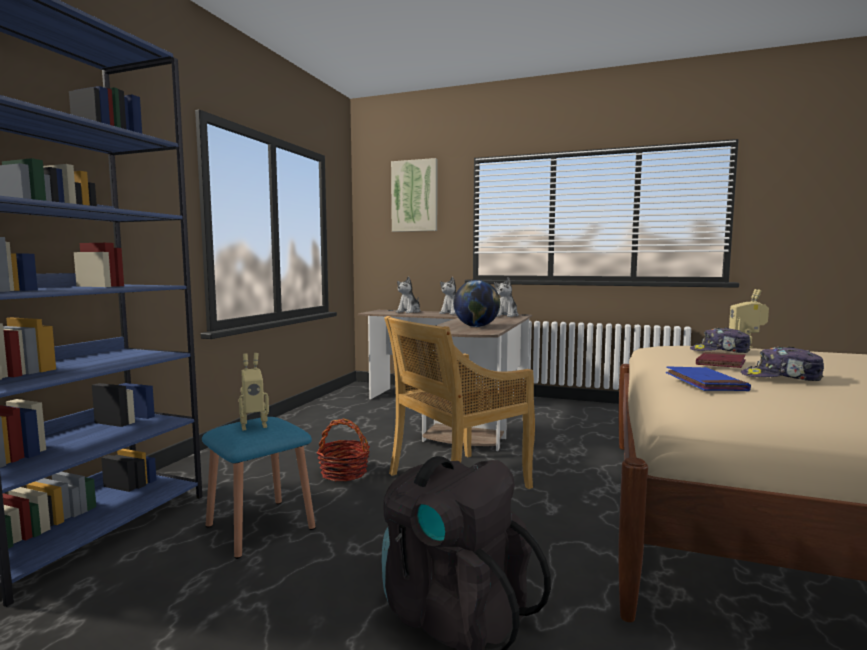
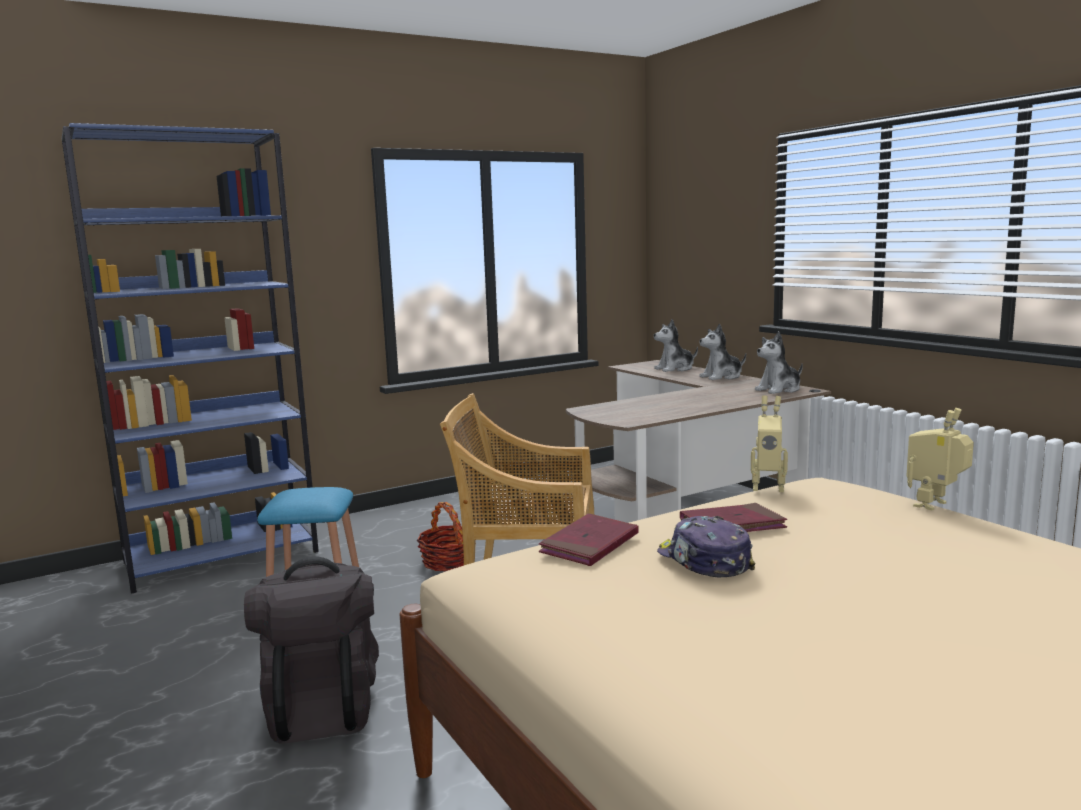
camera: 40 degrees right, 5 degrees up
(253, 425) = (302, 494): toy robot -> toy robot (768, 487)
(414, 196) = (709, 196): picture -> none
(476, 326) = (653, 409): globe -> none
(705, 383) = (589, 544): blue book -> red book
(720, 351) = (827, 506): cap -> none

